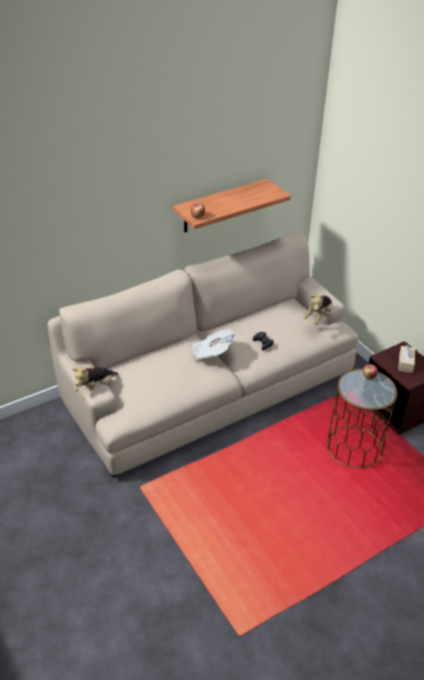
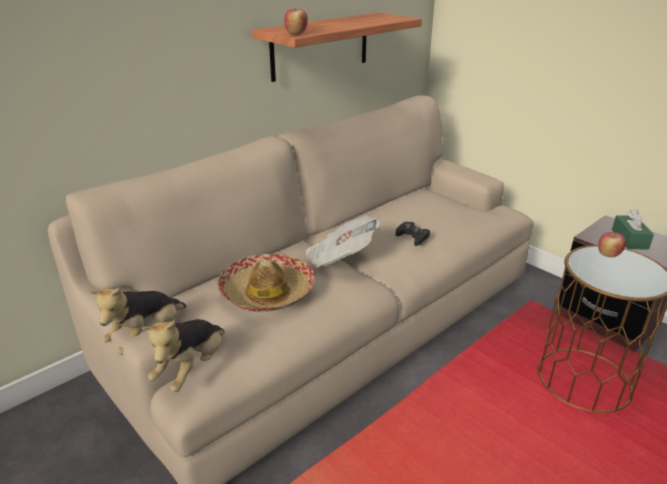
camera: 10 degrees left, 10 degrees down
(163, 371) = (267, 292): none -> hat
(318, 317) = (479, 196): plush toy -> plush toy (192, 369)
(405, 363) = (629, 239): beige tissue box -> green tissue box

